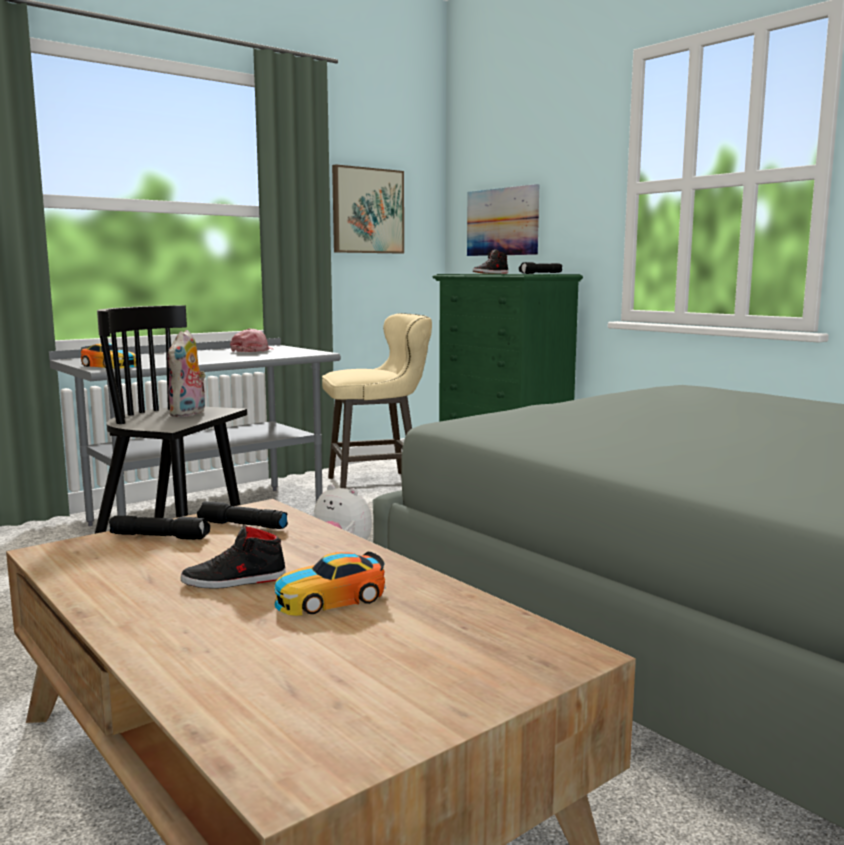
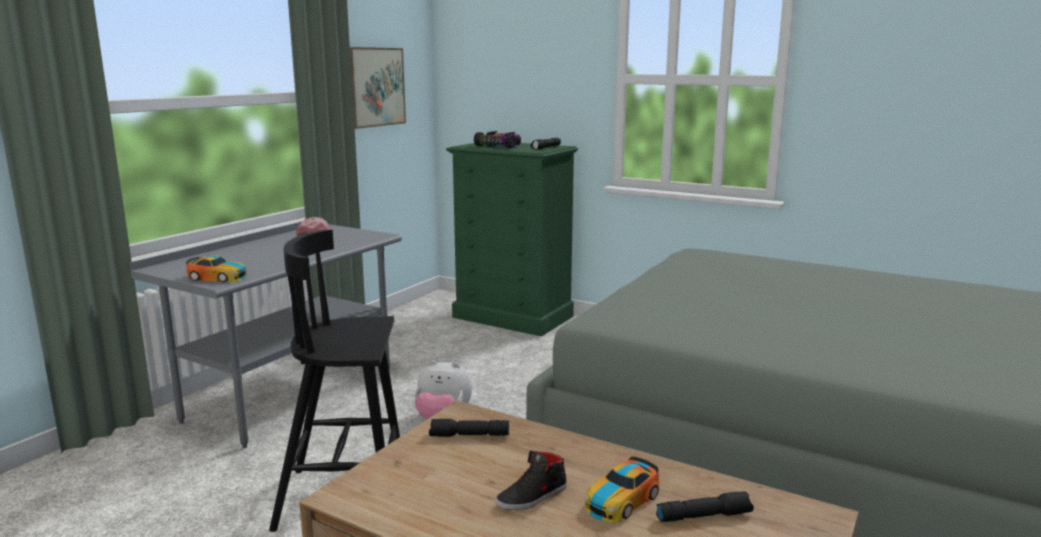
camera: 20 degrees left, 5 degrees up
(160, 537) = (417, 460): black flashlight -> black flashlight (704, 515)
(189, 414) = (354, 330): plush toy -> none
(378, 484) = (416, 337): beige stool -> none
(491, 273) = (499, 146): black shoe -> toy car
(502, 222) = (494, 95): picture -> none

